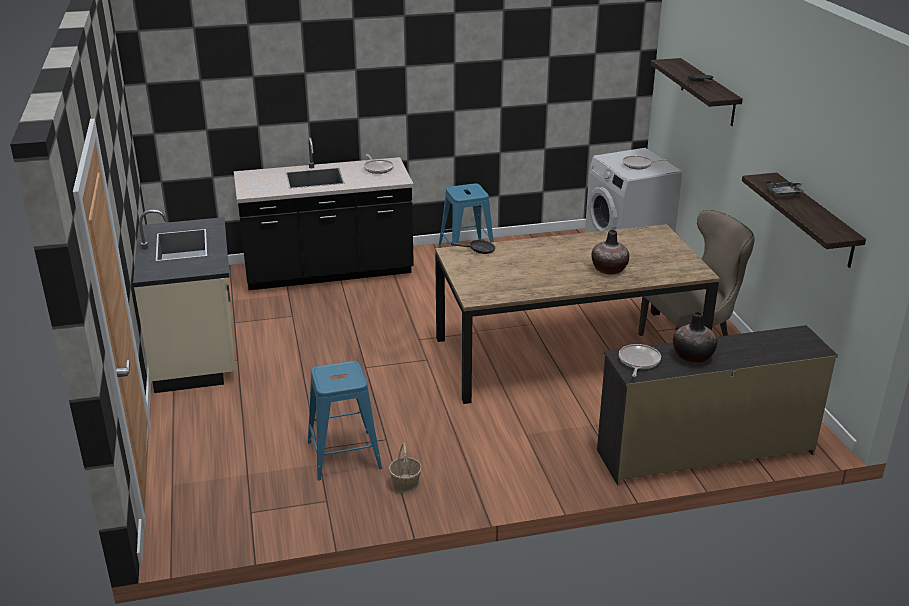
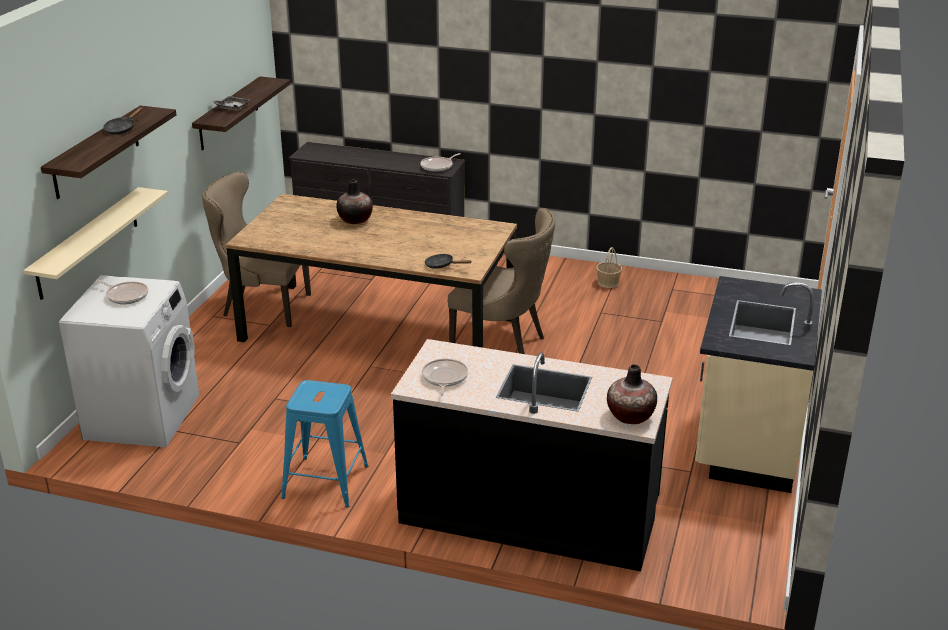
camera: 150 degrees left, 0 degrees up
(344, 455) = (641, 311): blue stool -> none
(451, 376) = (502, 342): none -> beige chair
(687, 143) = (88, 243): none -> beige shelf
(693, 357) = (398, 160): vase -> vase (630, 416)

